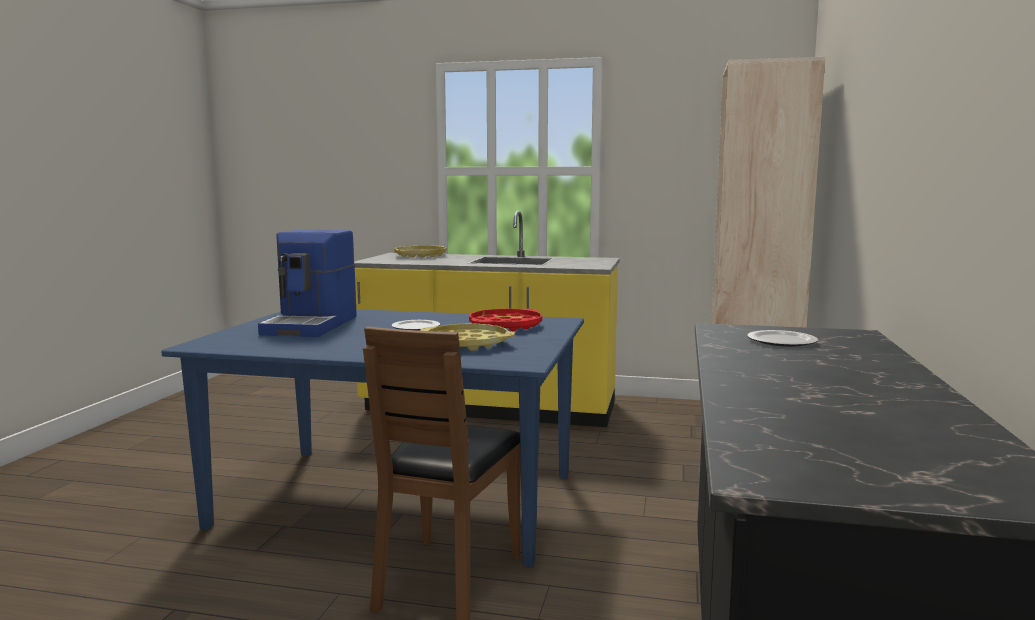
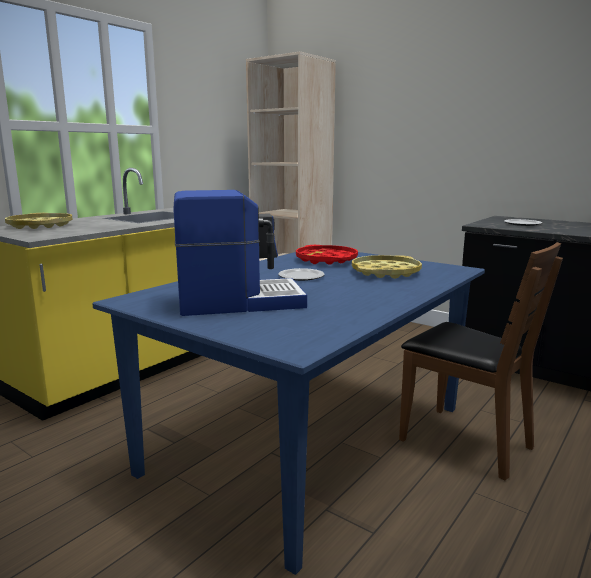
camera: 65 degrees left, 5 degrees up
(312, 325) = (239, 301): coffee machine -> coffee machine turned 45 degrees counterclockwise

